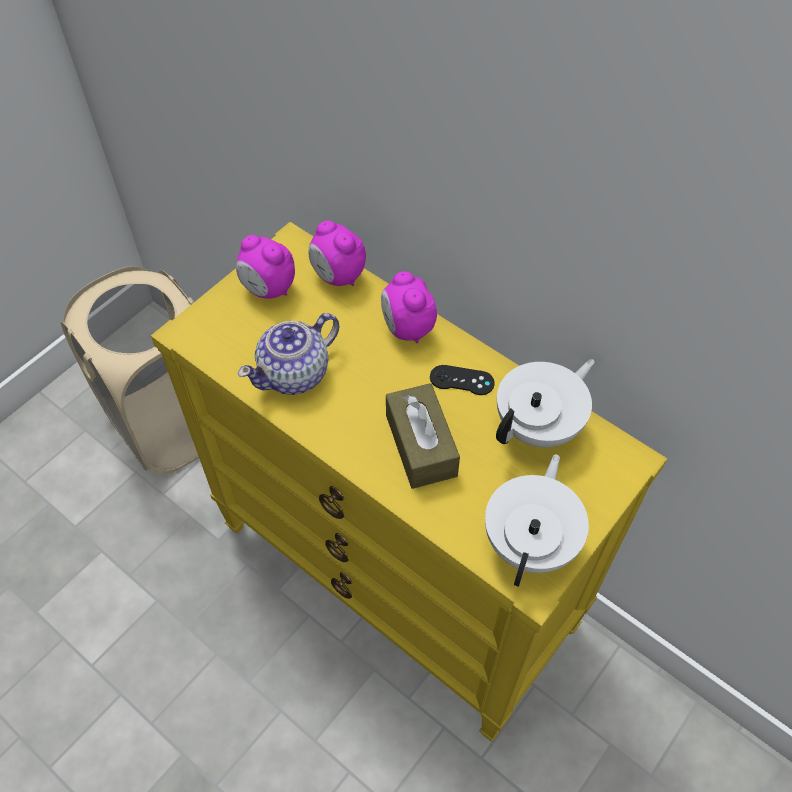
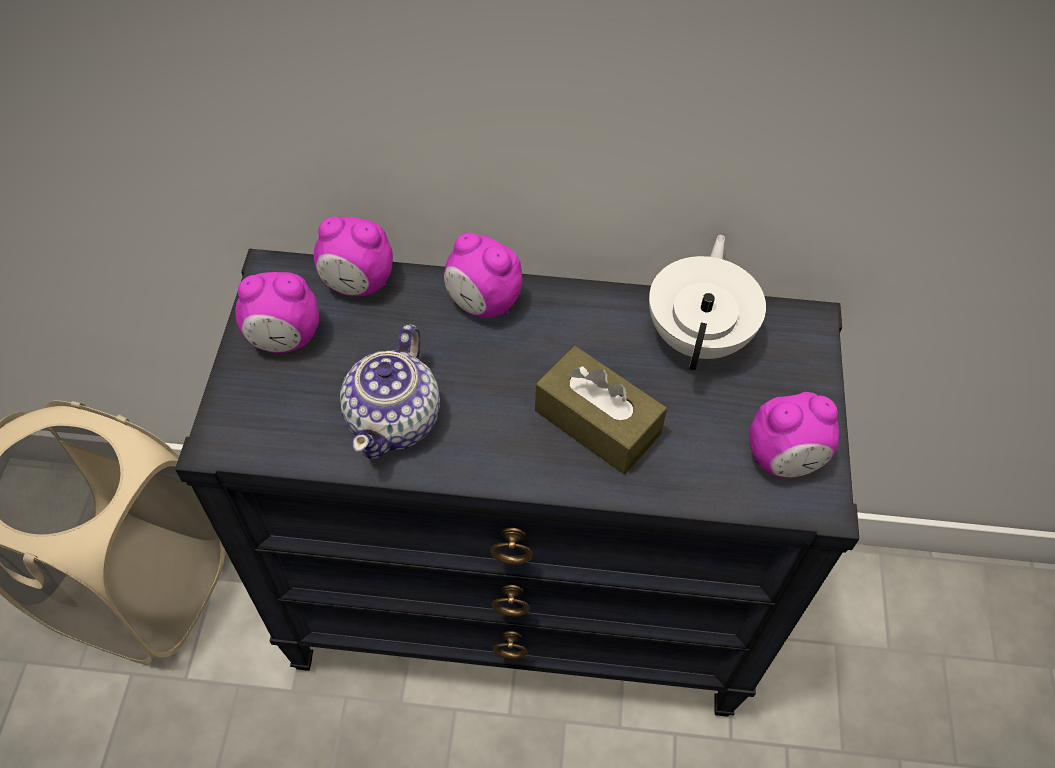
camera: 35 degrees left, 0 degrees up
(399, 575) = (522, 605): yellow dresser -> black dresser
(462, 380) = (585, 329): black game controller -> none
(531, 542) = (784, 459): white teapot -> alarm clock

